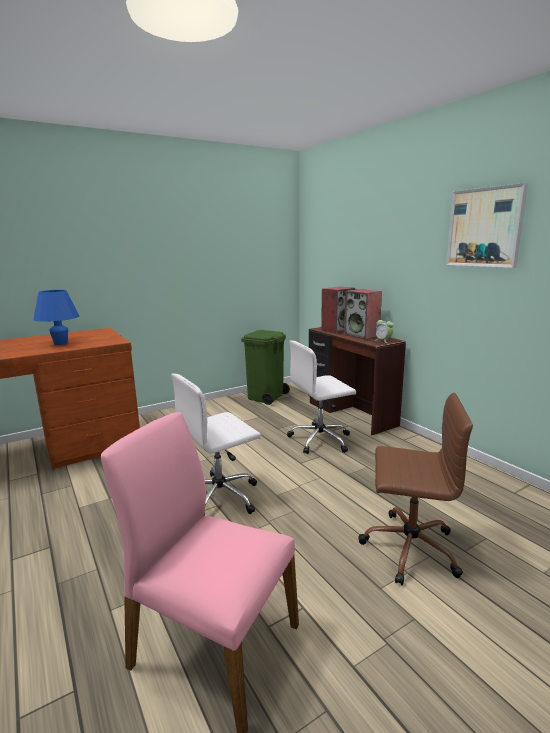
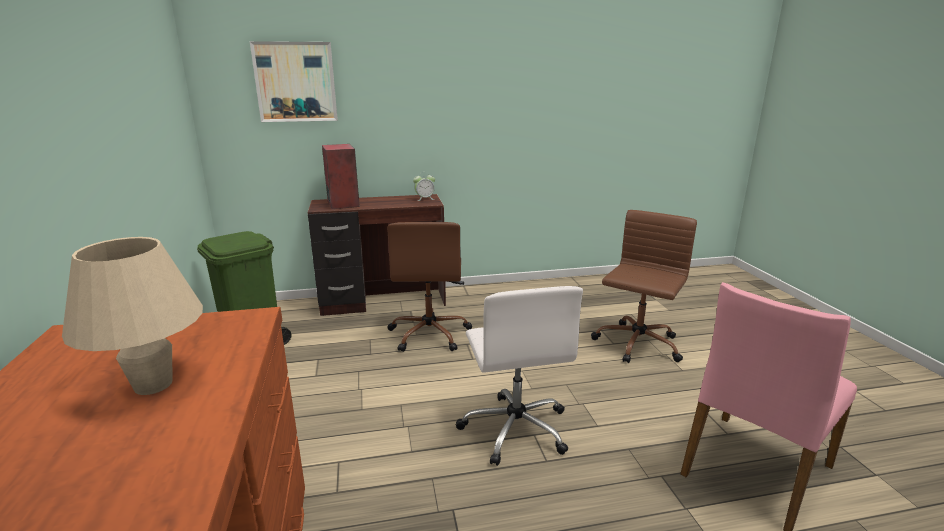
camera: 70 degrees left, 5 degrees up
(61, 343) = (153, 385): blue table lamp -> beige table lamp
(321, 440) = (430, 334): white office chair -> brown office chair
(362, 335) = (388, 200): speaker -> none
(484, 227) = (514, 68): picture -> picture (295, 82)

